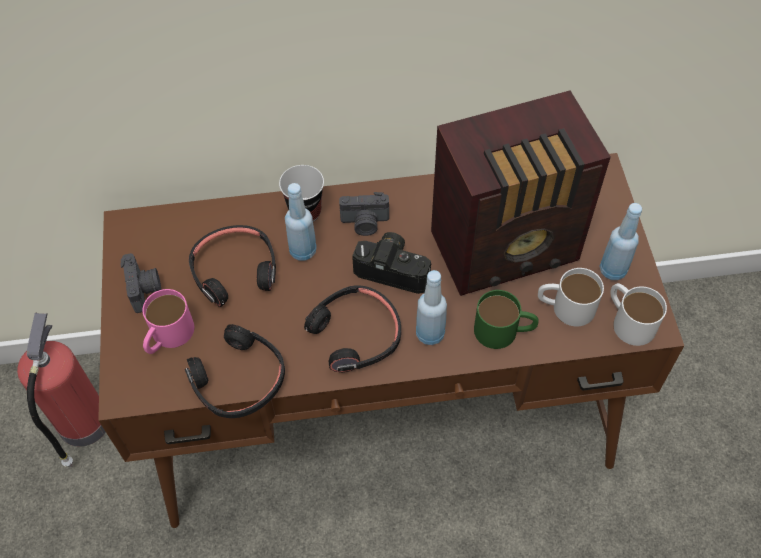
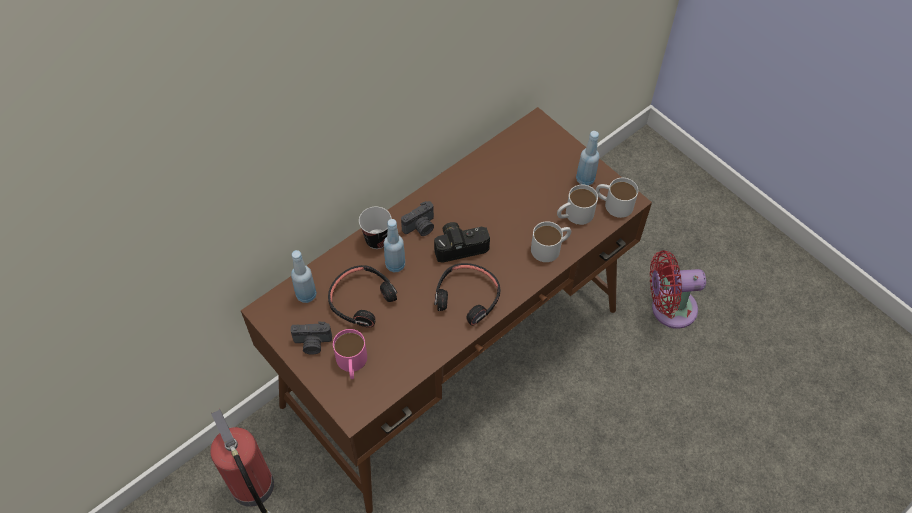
camera: 35 degrees left, 0 degrees up
(145, 289) = (312, 344): camera -> camera turned 135 degrees clockwise
(239, 379) = (418, 363): black headphones -> none
(430, 334) = (510, 273): blue bottle -> blue bottle (306, 295)
(504, 331) = (550, 247): green mug -> white mug
(508, 248) = (517, 197): radio -> none
(684, 504) = (668, 308): none -> red fan

